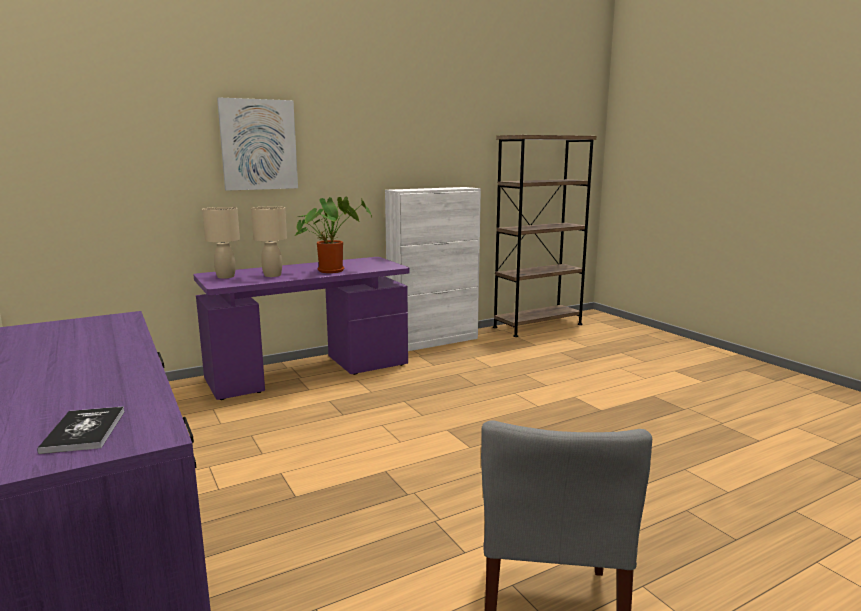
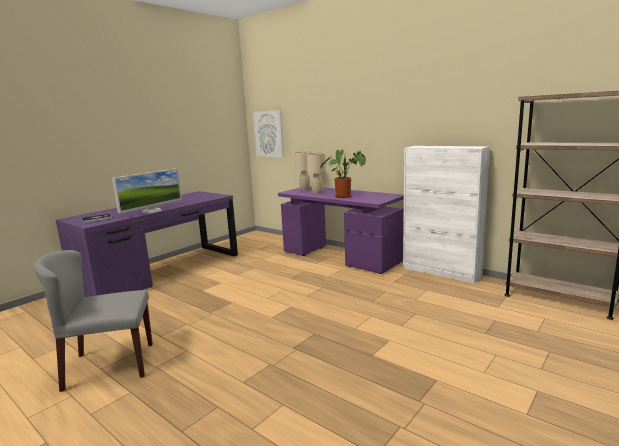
camera: 70 degrees right, 0 degrees up
(140, 371) = (152, 211): none -> monitor
(258, 145) = (339, 115): picture -> picture (269, 134)

